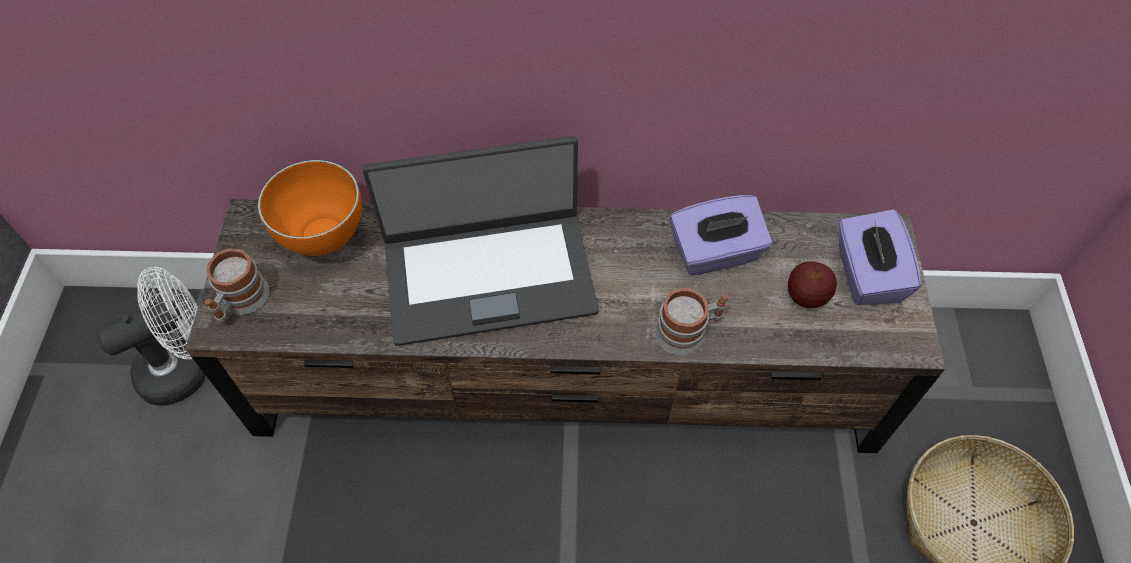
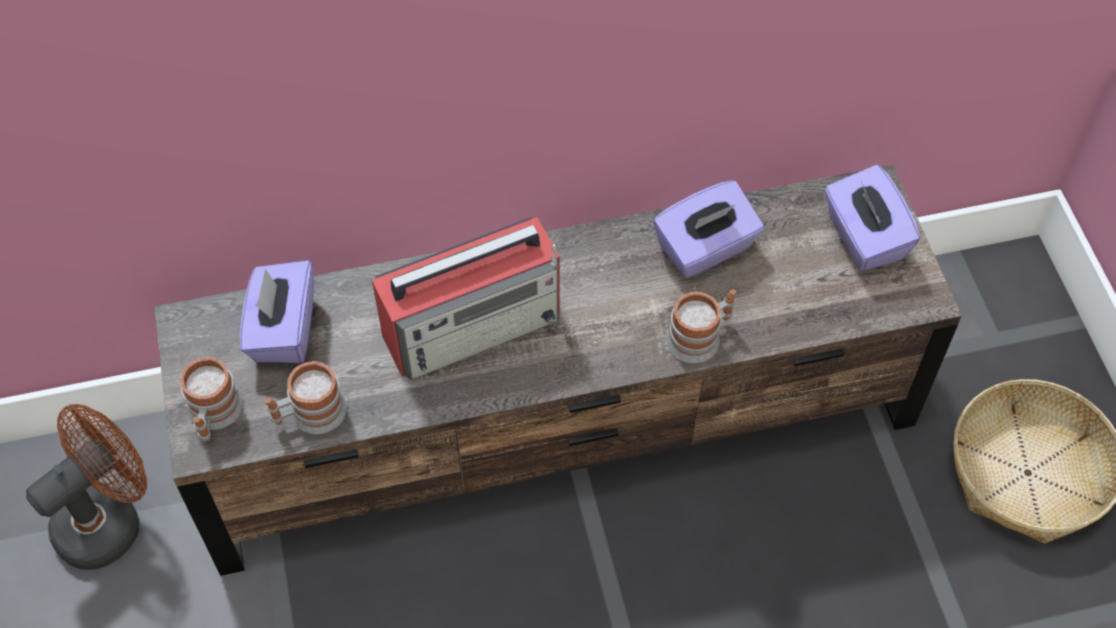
camera: 15 degrees left, 0 degrees up
(185, 367) = (109, 519): white fan -> brown fan
(320, 320) = (309, 414): none -> mug
(325, 242) = (283, 330): orange bowl -> purple tissue box
(488, 275) = (474, 325): laptop -> radio
(806, 297) = (810, 274): apple -> none

